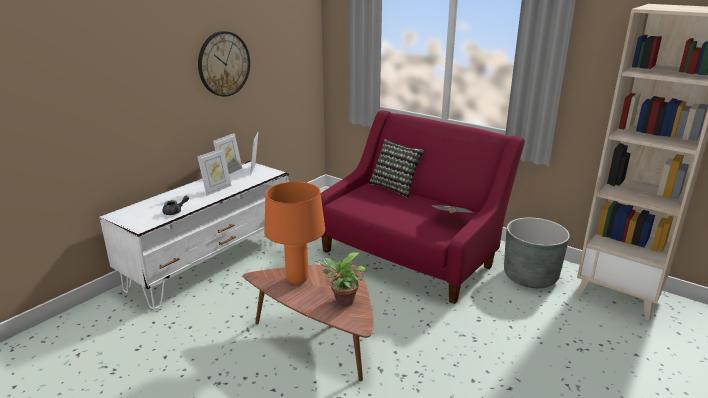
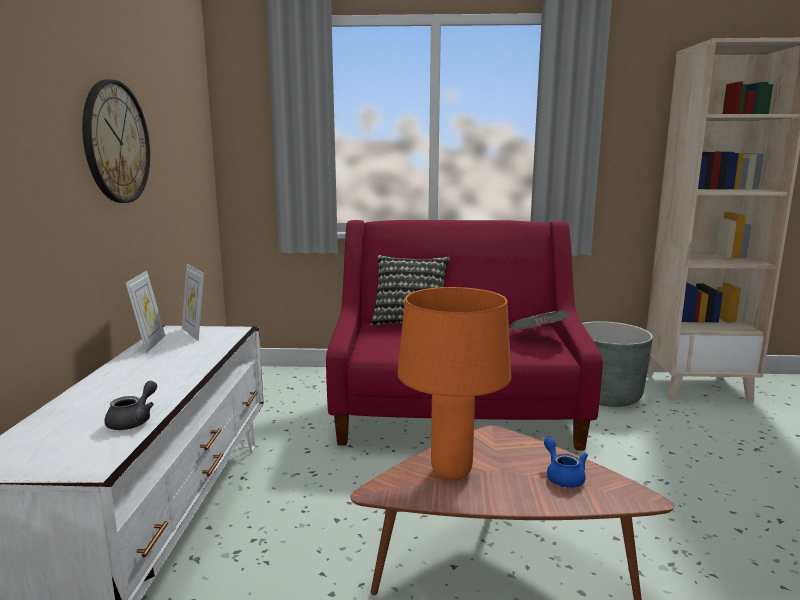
camera: 35 degrees left, 10 degrees down
(217, 189) = (167, 370): picture frame -> none
(342, 301) = (563, 476): potted plant -> blue teapot

